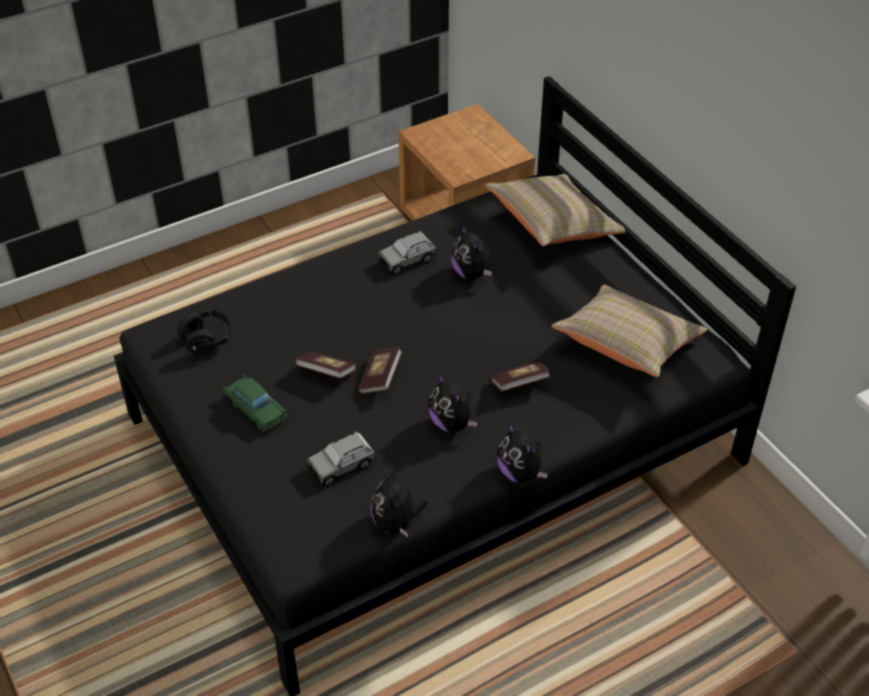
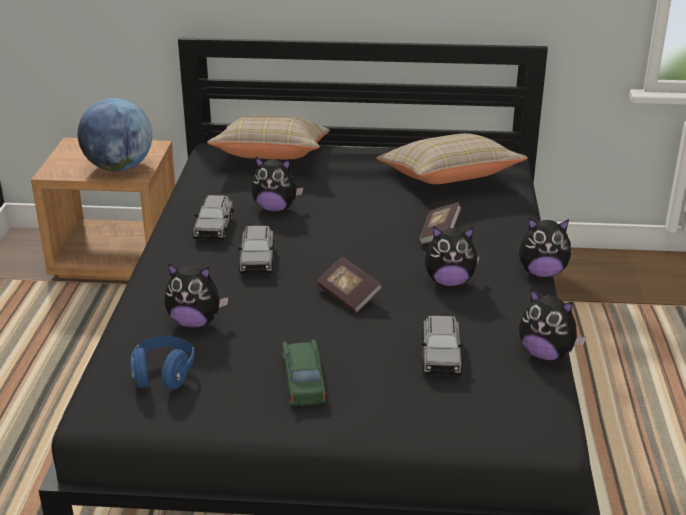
camera: 55 degrees left, 15 degrees down
(208, 341) = (163, 375): black headphones -> blue headphones
(256, 409) = (303, 381): green toy car -> green toy car turned 90 degrees counterclockwise
(278, 321) = (195, 322): none -> plush toy
(326, 372) = (304, 321): book -> none
(383, 306) = (257, 261): none -> grey toy car
(460, 159) = (119, 168): none -> globe

